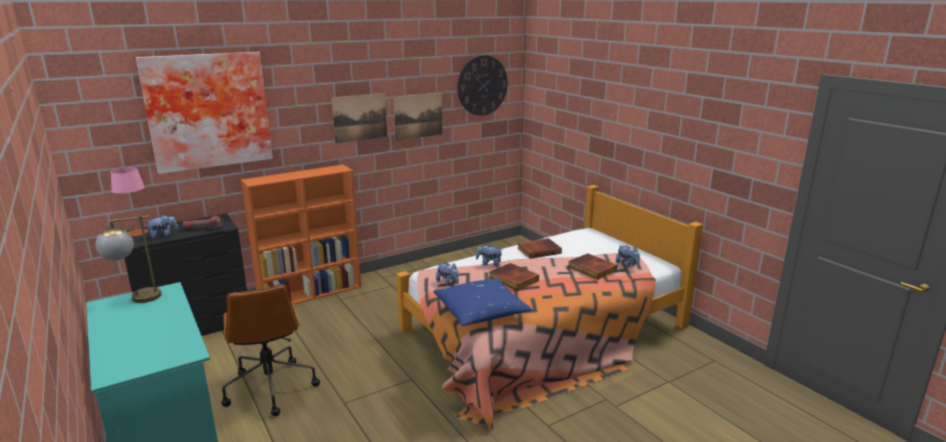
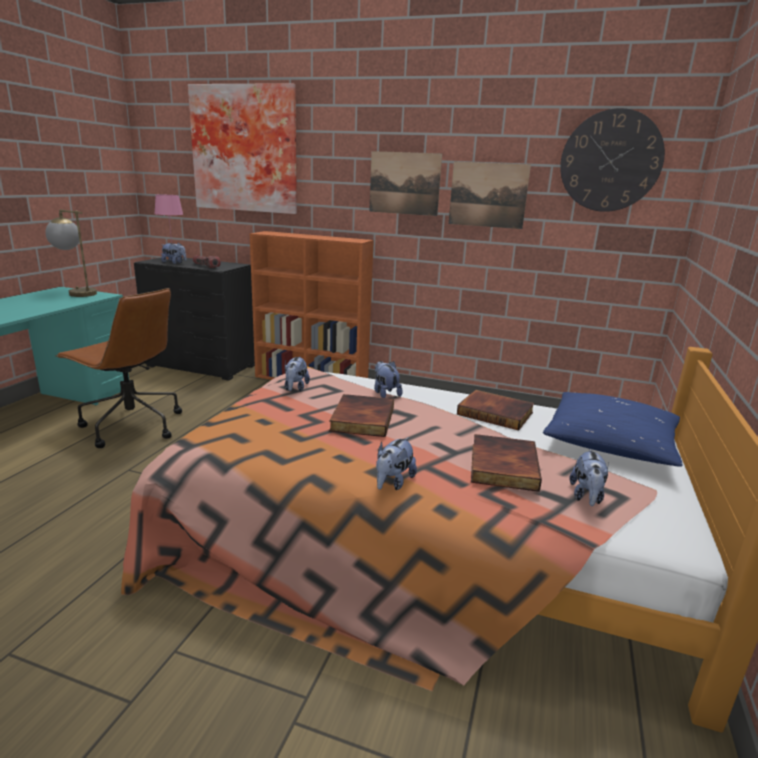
camera: 50 degrees right, 0 degrees up
(270, 387) = (131, 426): brown office chair -> brown office chair turned 90 degrees counterclockwise
(481, 312) = (235, 427): blue pillow -> blue pillow (610, 443)
(581, 293) = (393, 482): none -> plush toy

